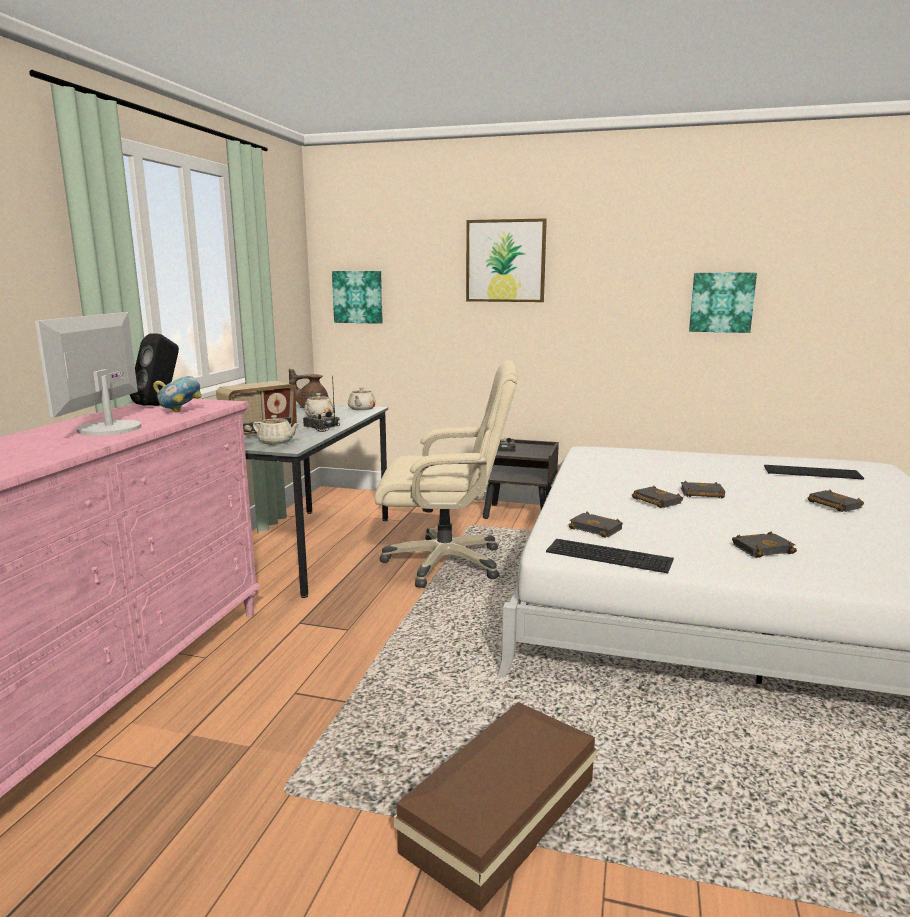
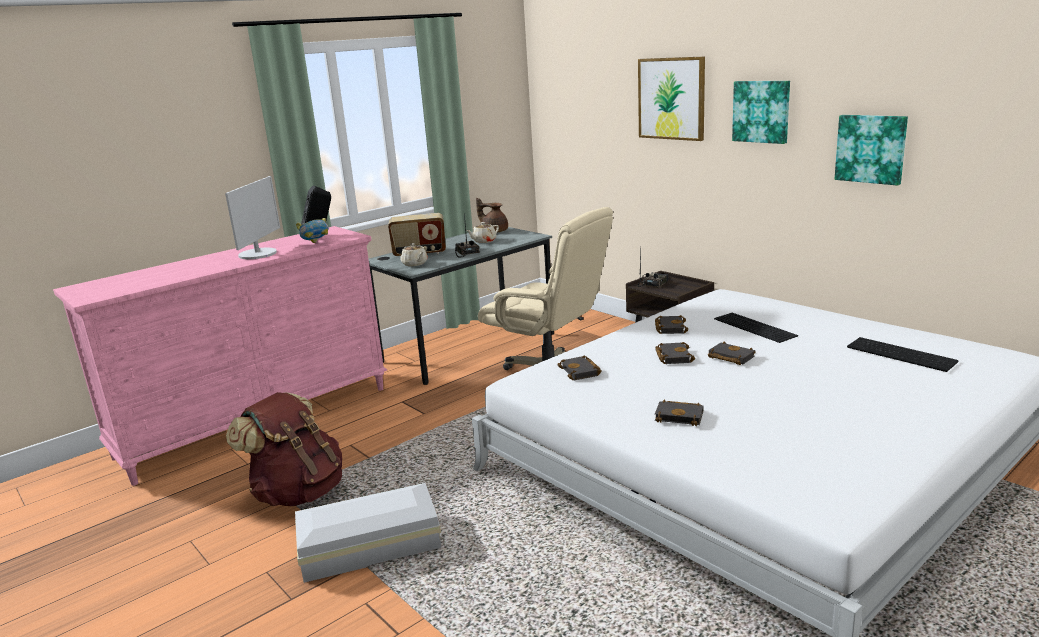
camera: 35 degrees right, 5 degrees up
(108, 428) = (258, 254): monitor -> monitor turned 150 degrees clockwise
(298, 781) = (298, 492): none -> brown backpack
(358, 297) = (562, 129): picture -> picture (761, 111)
(361, 409) = (527, 236): beige teapot -> none
(505, 815) = (372, 546): brown storage box -> white storage box
(610, 555) = (550, 394): keyboard -> keyboard (756, 327)
(832, 505) = (846, 391): black book -> black book (669, 328)

